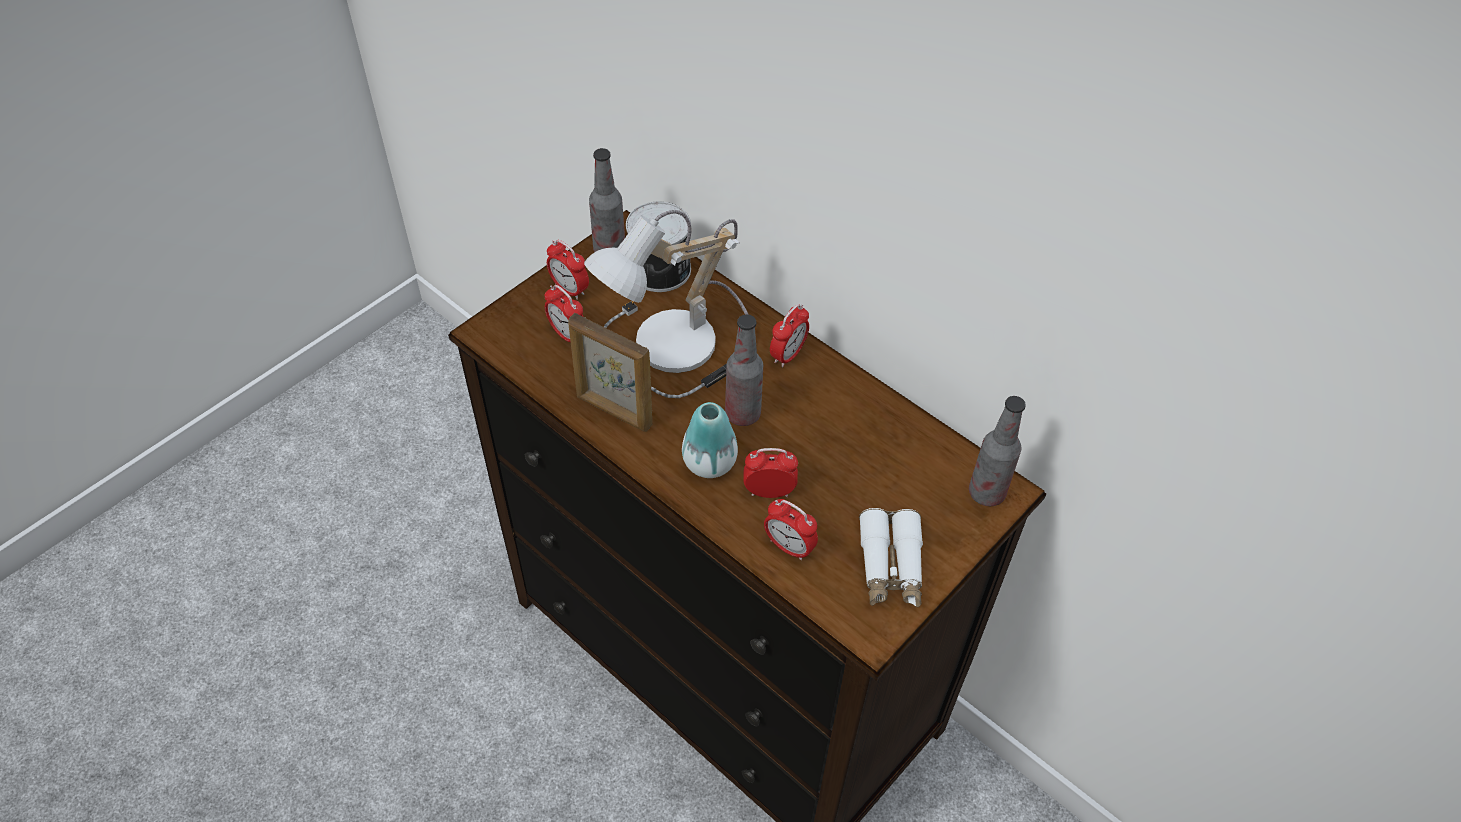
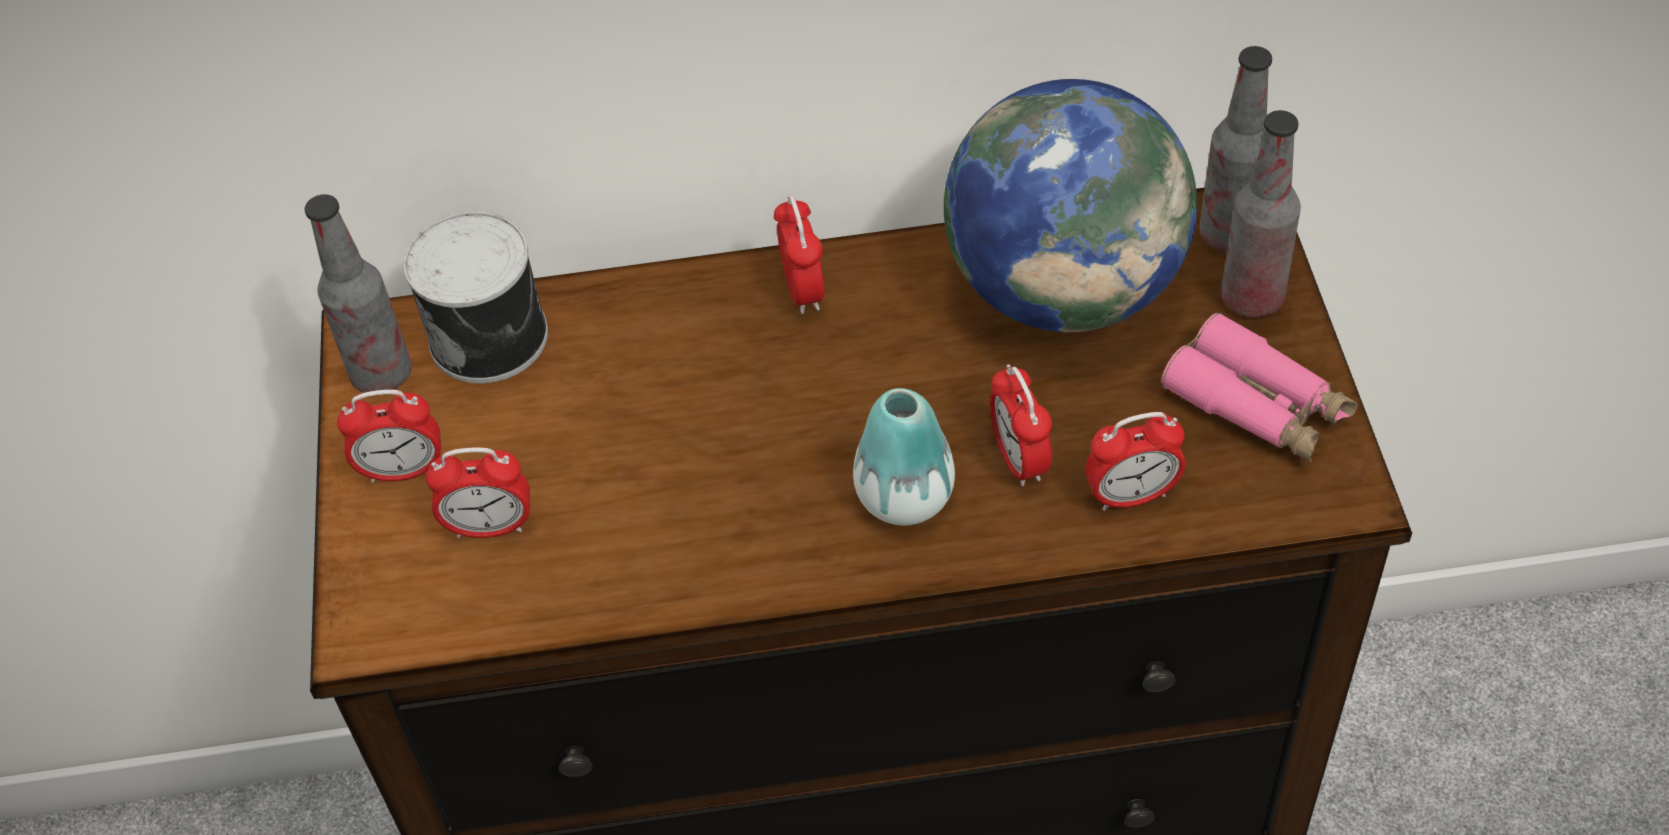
camera: 45 degrees left, 0 degrees up
(613, 411) = (698, 557): picture frame -> none
(676, 350) = (662, 411): table lamp -> none
(742, 414) = (856, 406): bottle -> bottle (1252, 298)
(769, 492) = (1019, 460): alarm clock -> alarm clock turned 60 degrees counterclockwise
(885, 449) = (1065, 289): none -> globe
(890, 566) = (1258, 405): white binoculars -> pink binoculars

